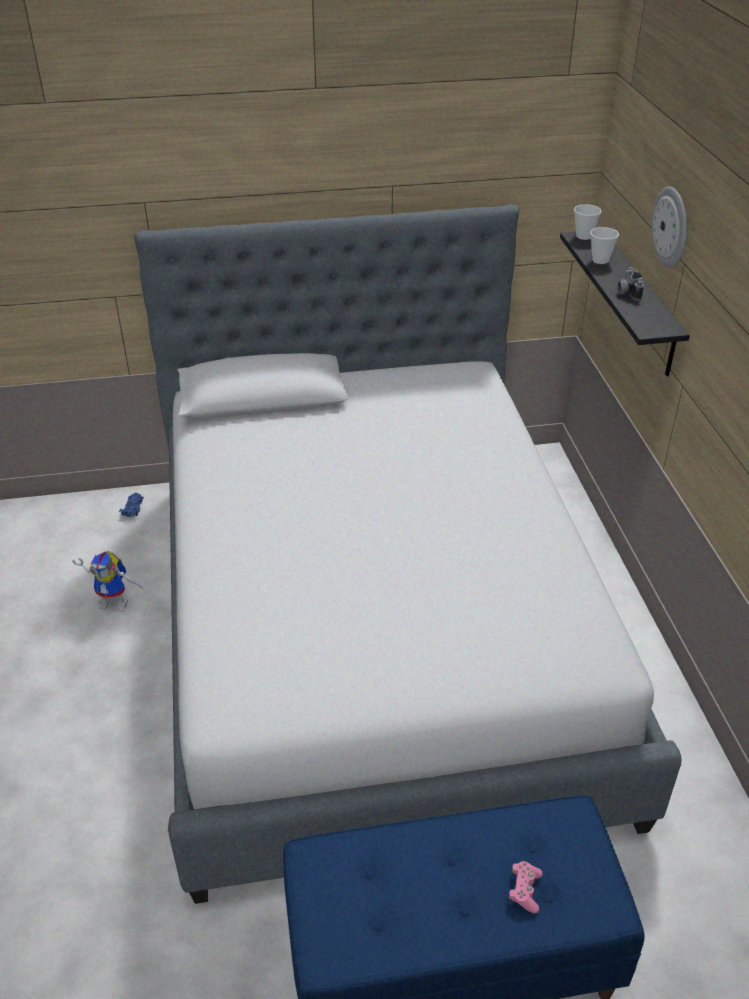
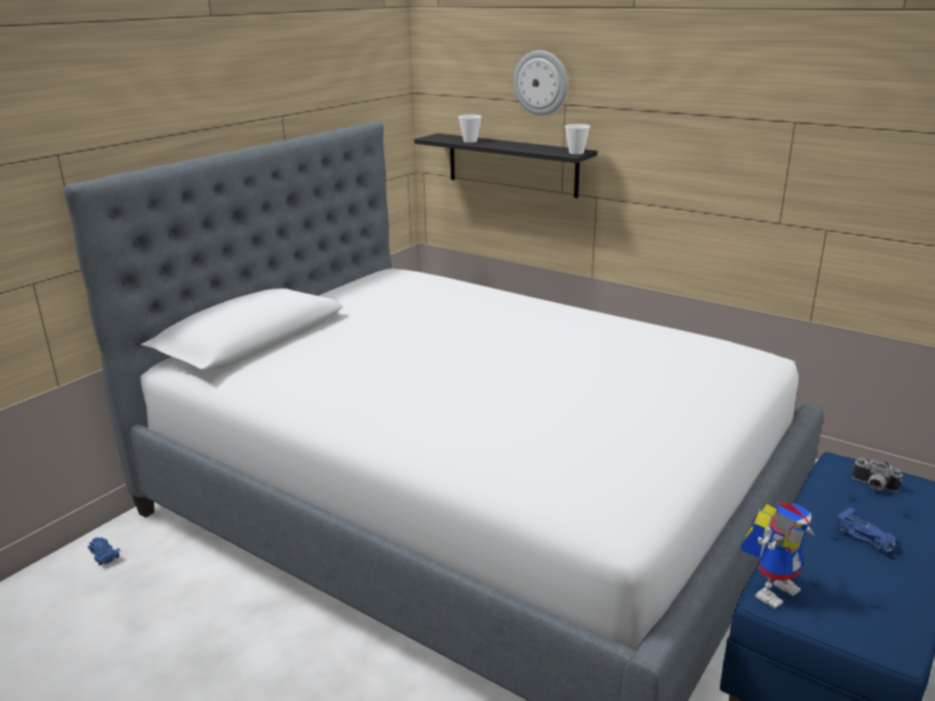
camera: 45 degrees left, 15 degrees down
(116, 602) = (198, 632): toy robot -> toy robot (773, 588)
(468, 882) = (865, 536): none -> blue toy car
(524, 890) = (894, 517): pink game controller -> none
(584, 236) = (433, 136): cup -> cup (576, 152)
(627, 292) = (520, 146): camera -> camera (873, 486)

